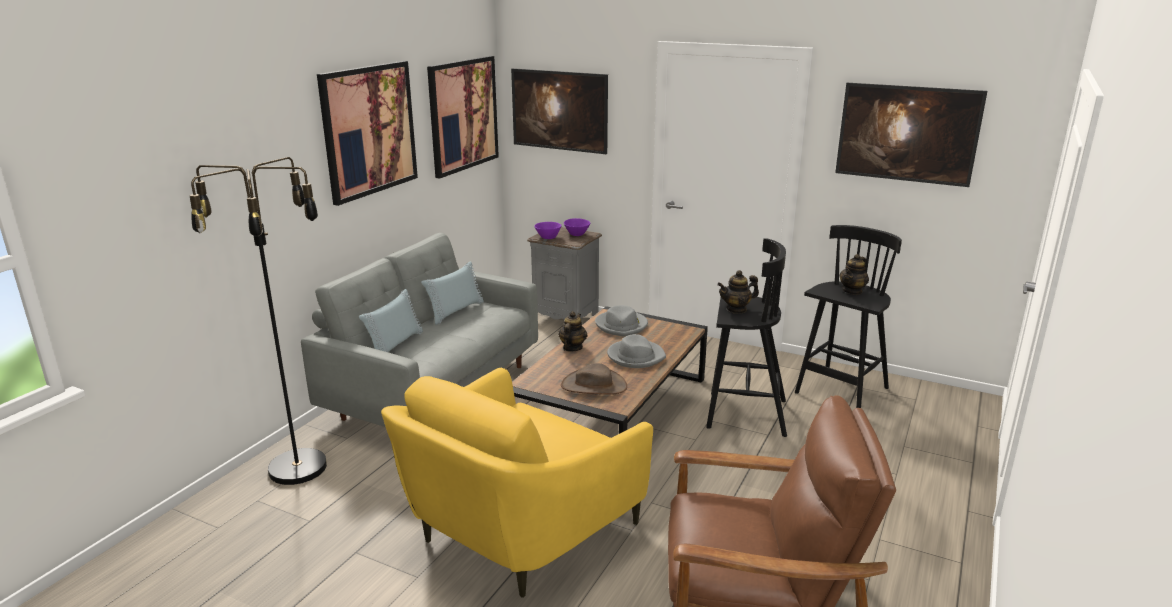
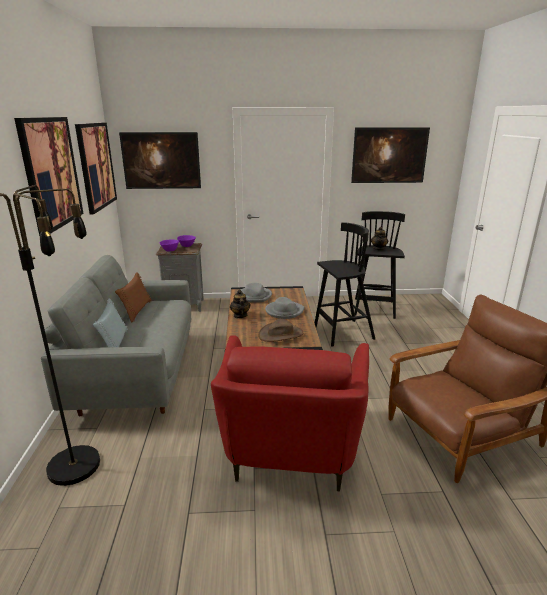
camera: 30 degrees left, 0 degrees up
(455, 311) = (136, 311): blue pillow -> brown pillow
(518, 532) = (291, 448): yellow armchair -> red armchair
(736, 309) = (337, 268): teapot -> none

